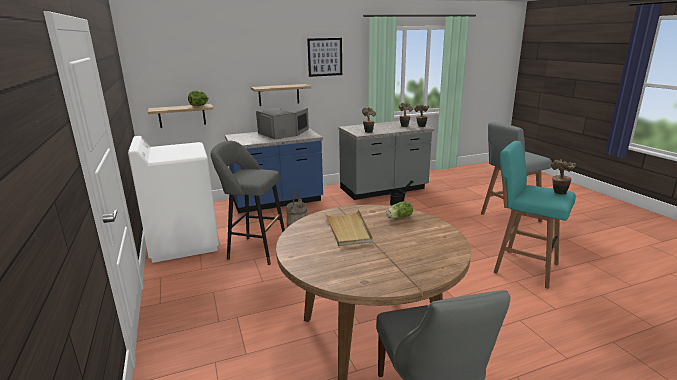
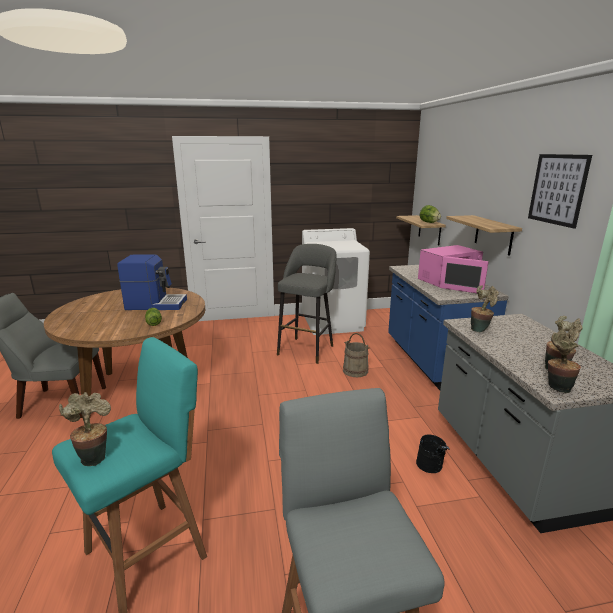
camera: 100 degrees right, 0 degrees up
(279, 134) = (448, 281): grey microwave -> pink microwave
(348, 230) = (156, 304): beige tray -> coffee machine

